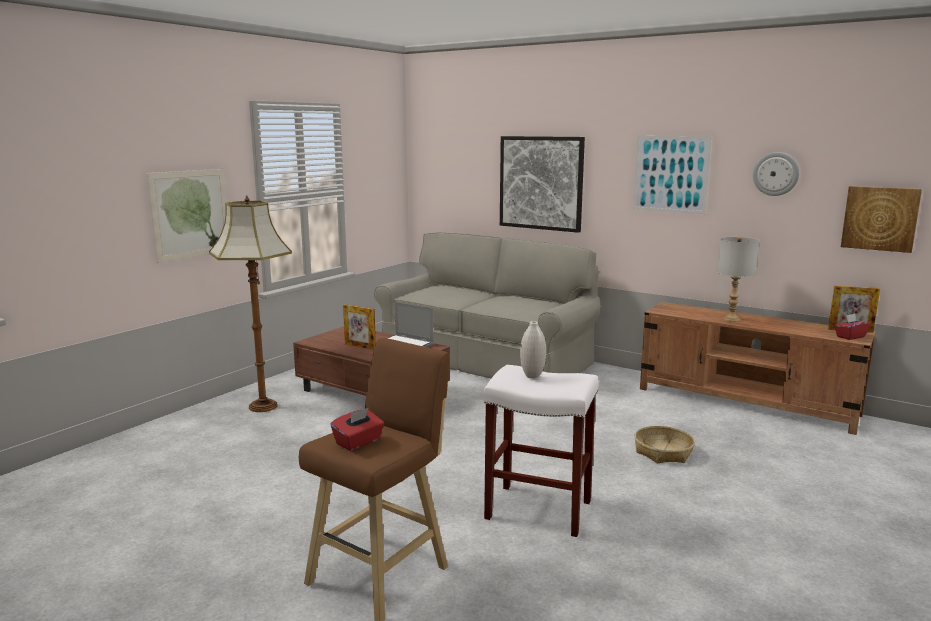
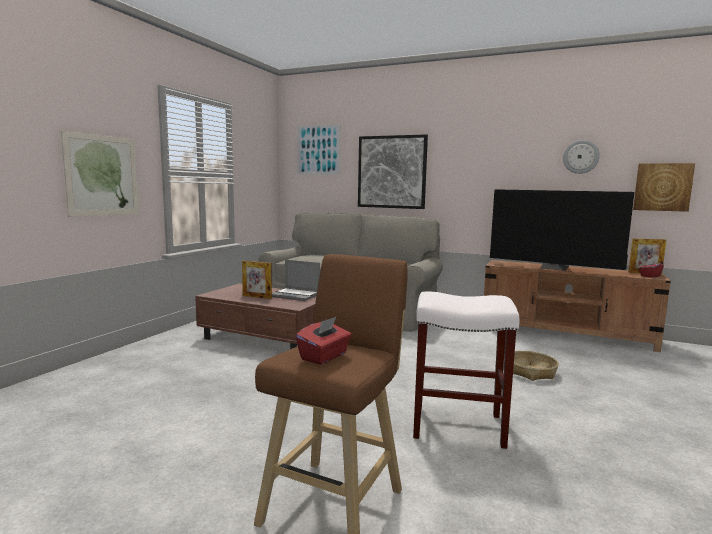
camera: 10 degrees left, 5 degrees down
(262, 406) = (167, 352): floor lamp -> none
(532, 376) = (456, 297): white vase -> none
(671, 174) = (497, 160): picture -> picture (318, 150)
(731, 319) = (554, 268): grey table lamp -> television

